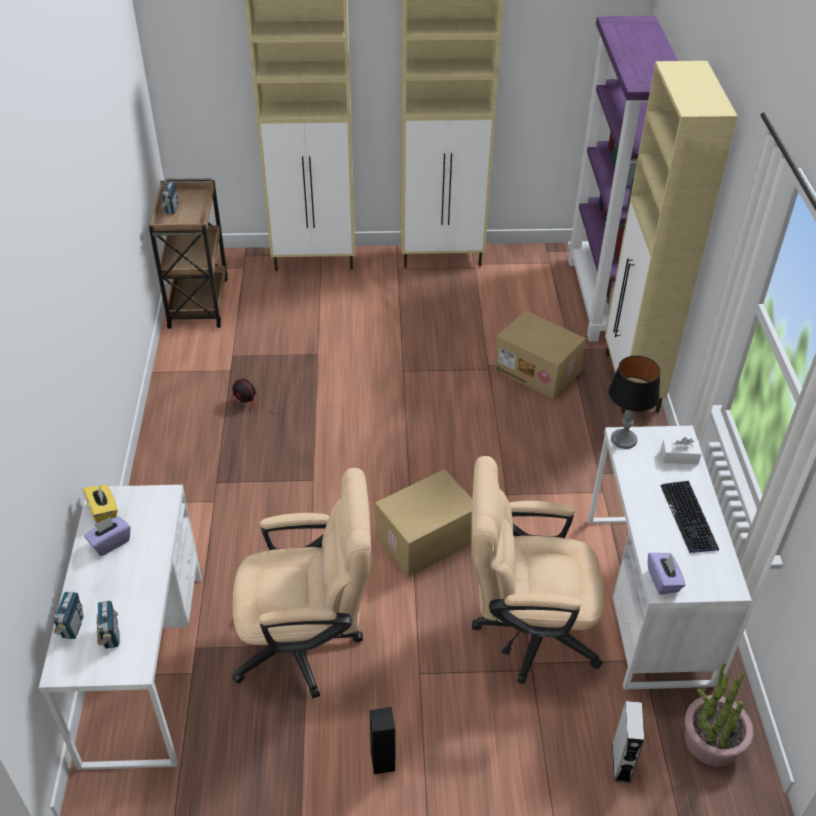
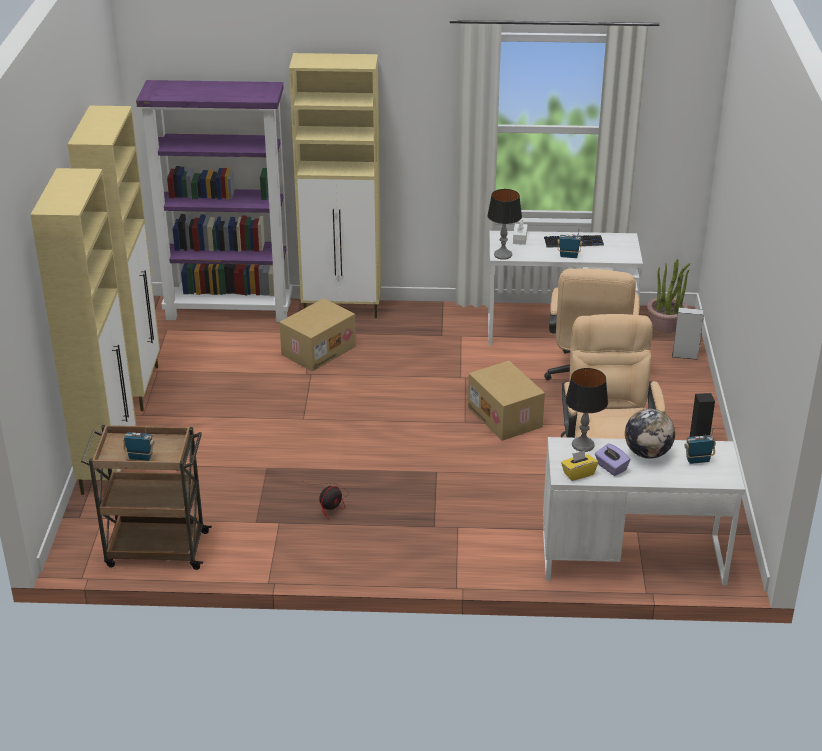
camera: 85 degrees left, 10 degrees down
(72, 627) = (692, 478): radio -> radio (568, 256)
(135, 581) = (647, 453): none -> globe
(160, 516) = (582, 445): none -> table lamp
(663, 580) = (625, 256): purple tissue box -> none

